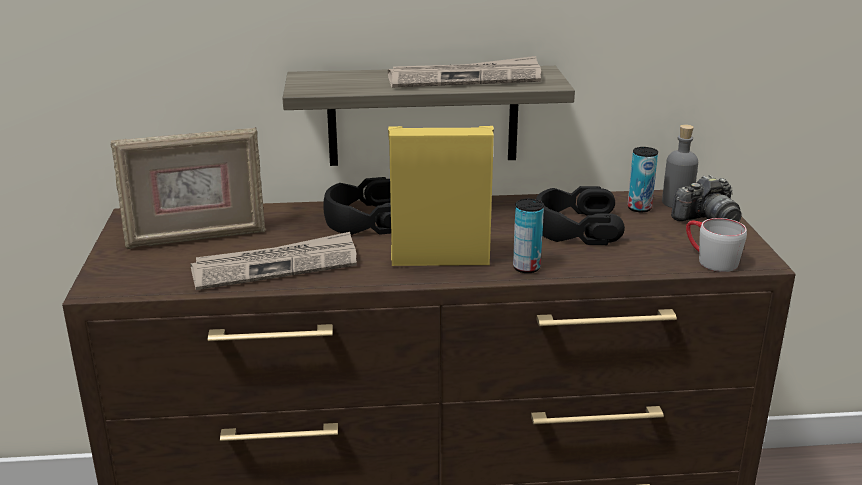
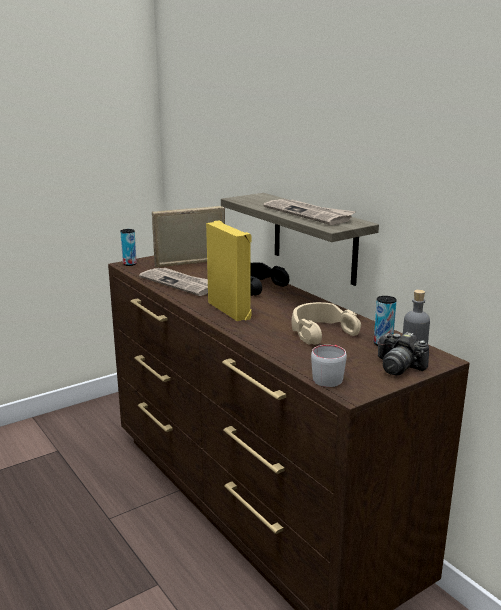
camera: 60 degrees right, 5 degrees down
(196, 237) = (191, 264): picture frame -> picture frame turned 120 degrees clockwise
(526, 268) = (246, 330): can -> can (129, 264)
(575, 227) = (321, 332): black headphones -> beige headphones

